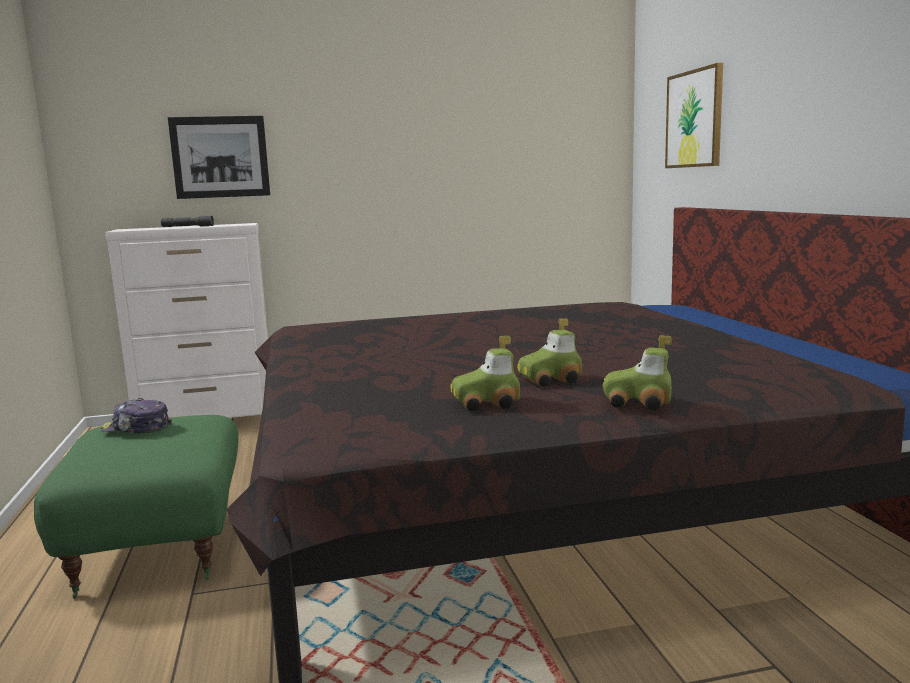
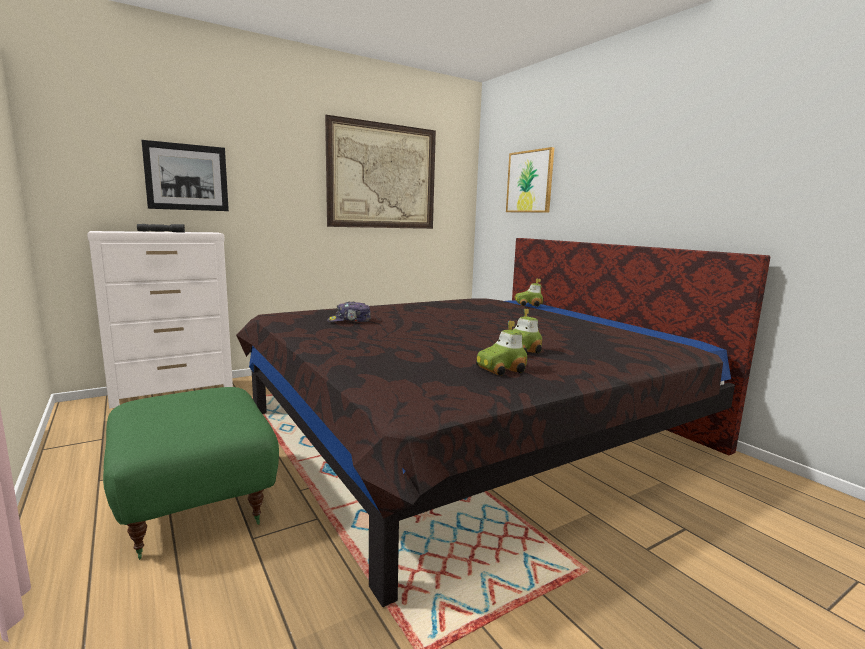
camera: 20 degrees left, 0 degrees up
(136, 429) = (173, 402): cap -> cap (349, 321)
(479, 131) = (382, 176): none -> picture
(637, 403) = (596, 365): toy car -> toy car (528, 305)

